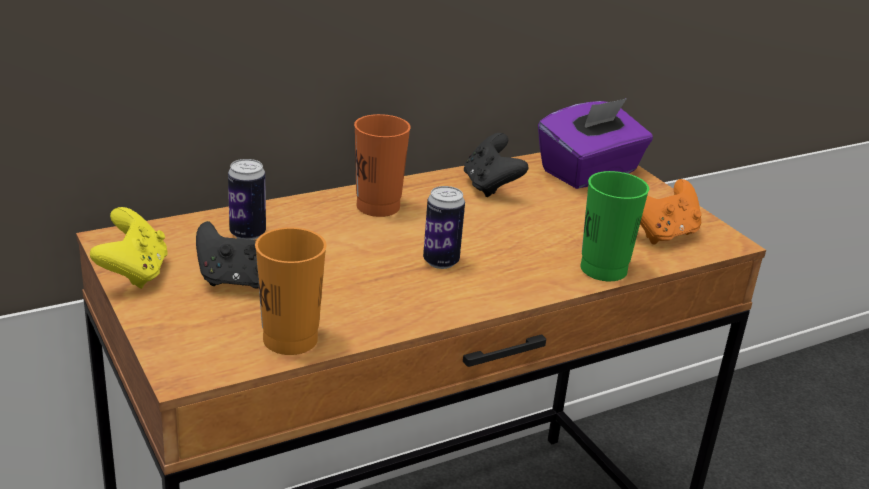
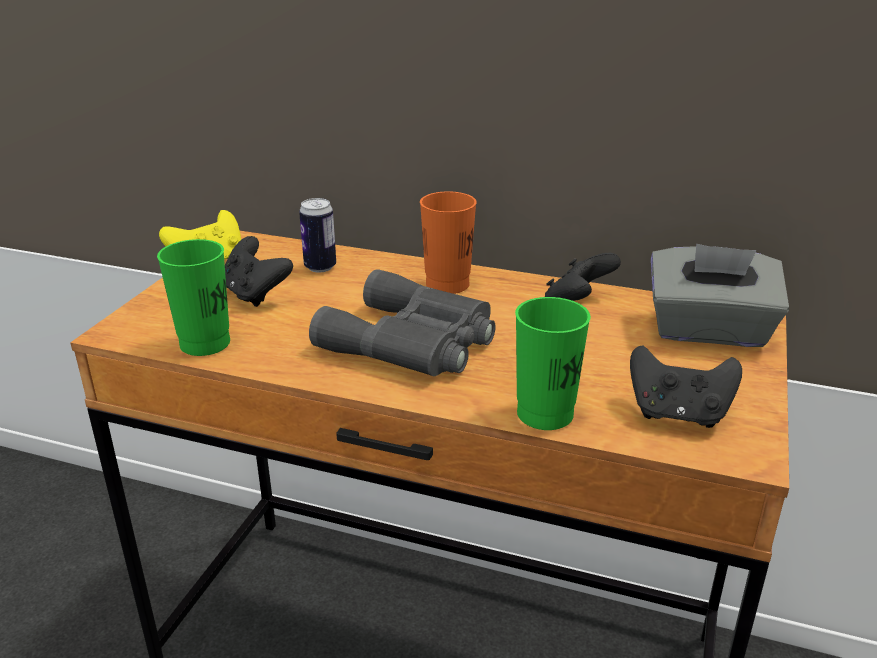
camera: 50 degrees right, 0 degrees up
(290, 340) = (205, 343): orange cup -> green cup
(441, 262) = (413, 342): can -> grey binoculars
(590, 172) = (709, 331): purple tissue box -> grey tissue box
(662, 234) = (678, 414): orange game controller -> black game controller

